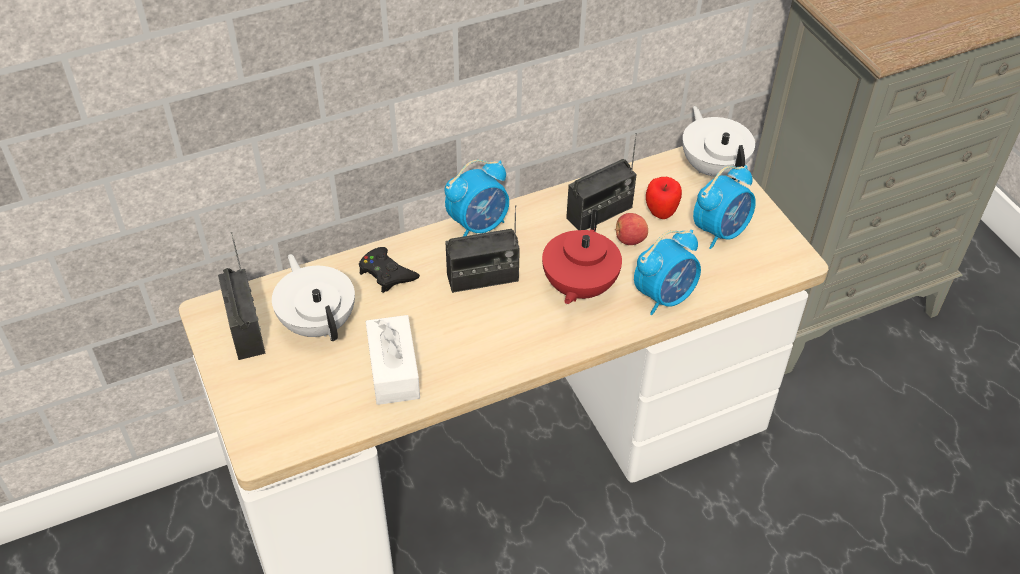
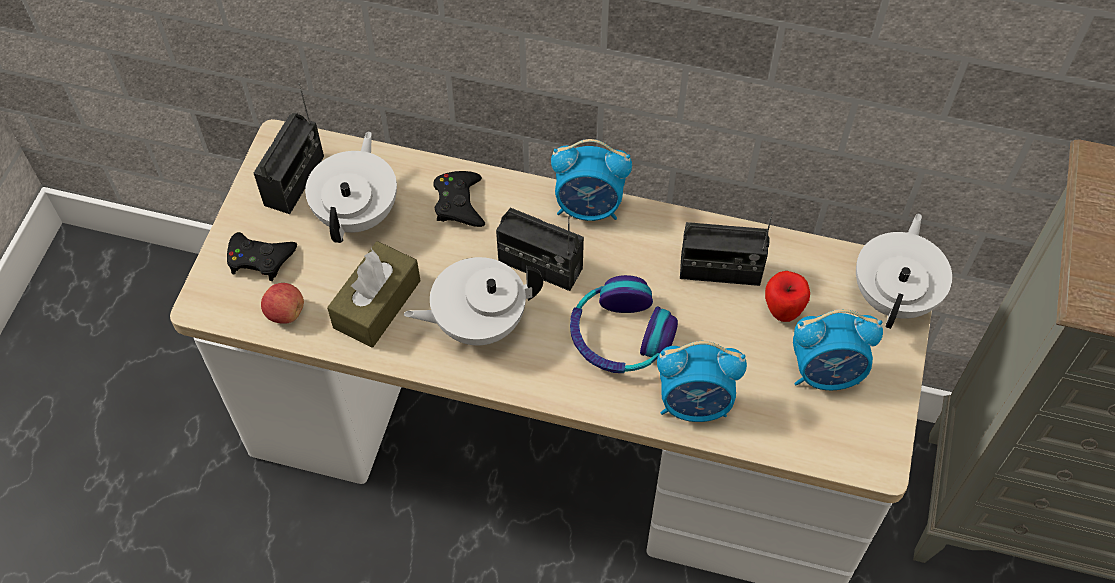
camera: 40 degrees right, 10 degrees up
(272, 396) = (260, 259): none -> black game controller
(393, 370) = (377, 304): white tissue box -> brown tissue box
(477, 337) = (478, 322): none -> white teapot
(578, 287) = (620, 336): red teapot -> headphones
(629, 239) = (721, 319): apple -> apple (285, 313)

